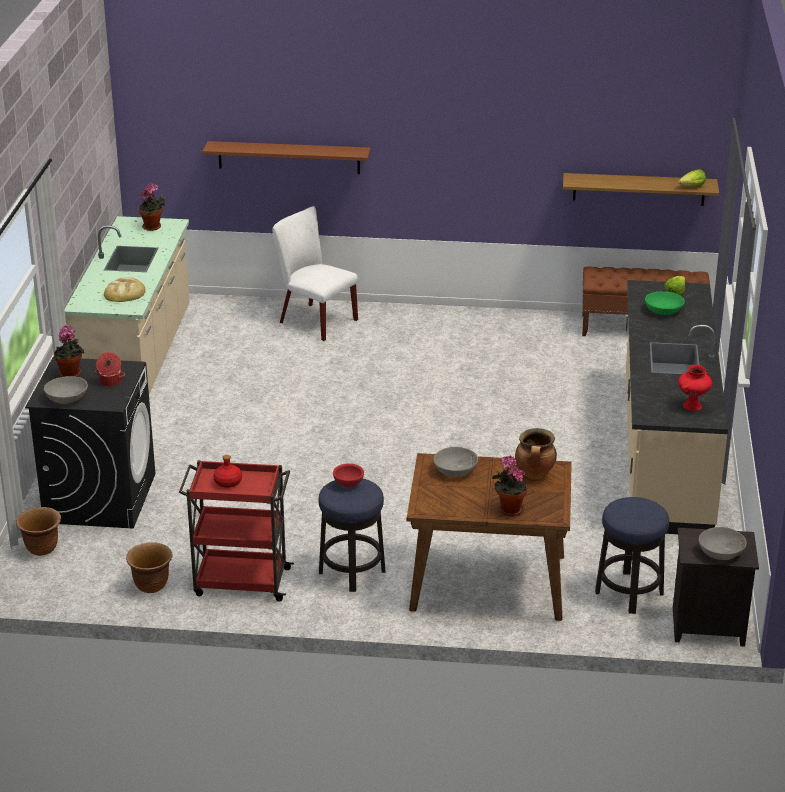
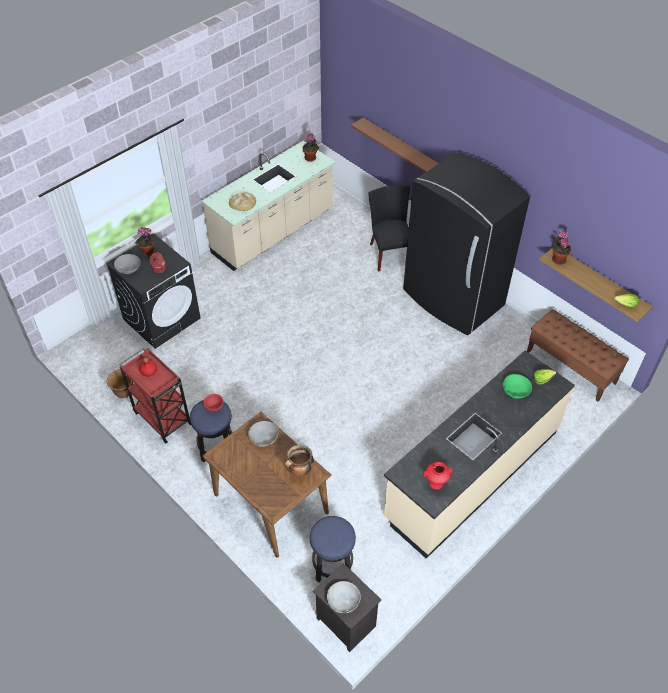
camera: 40 degrees right, 20 degrees up
(42, 548) = (106, 336): brown planter -> none
(313, 320) = (389, 252): white chair -> black chair
(444, 328) = (452, 299): none -> black fridge
(509, 509) = (256, 487): potted plant -> potted plant (557, 259)

